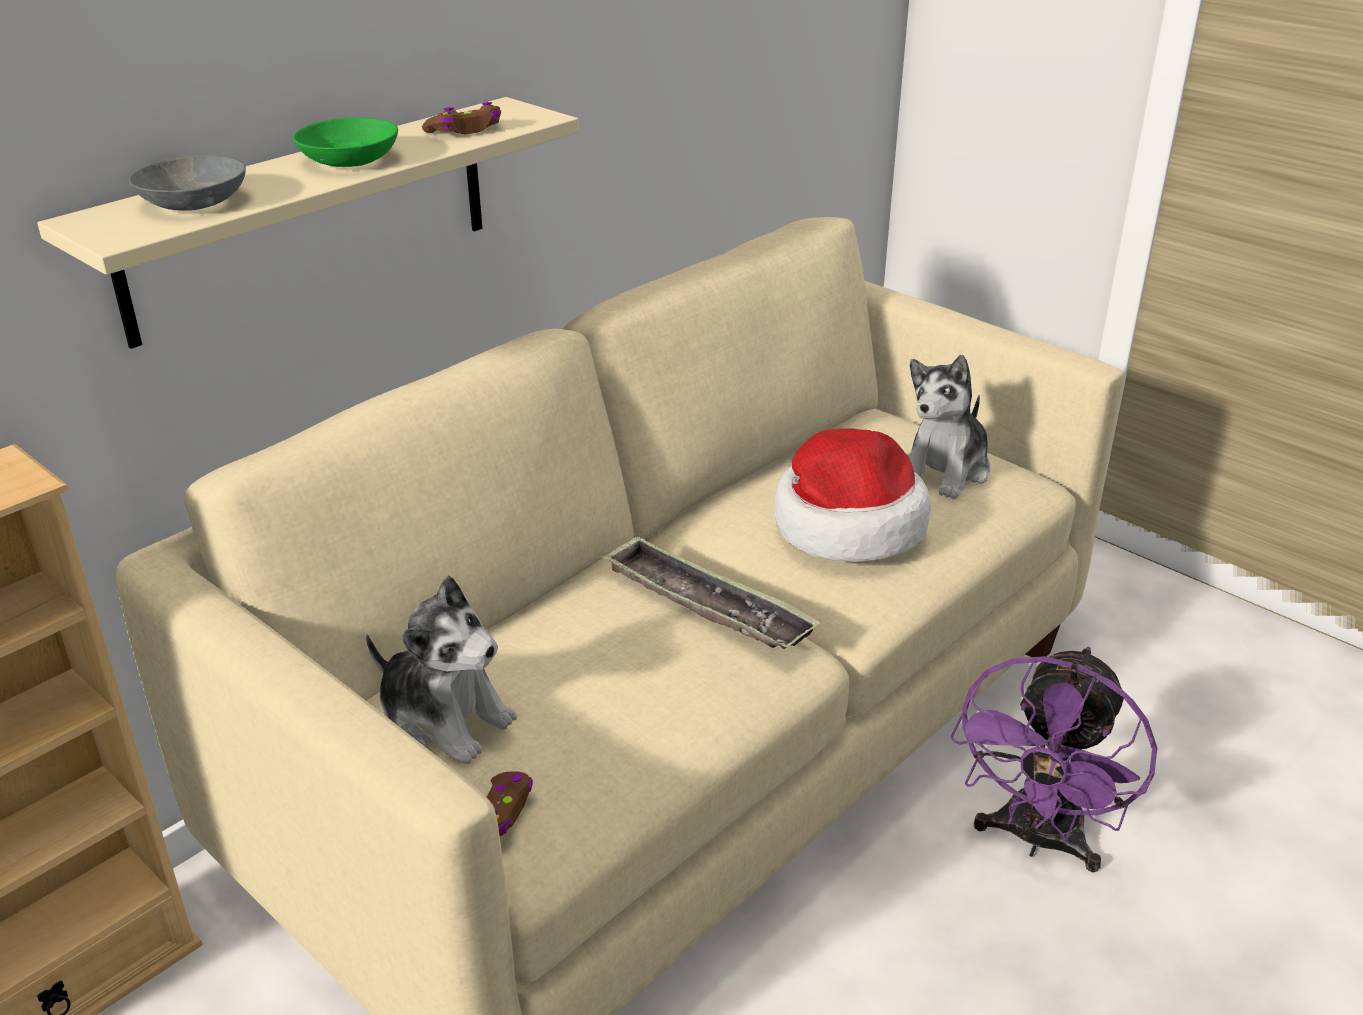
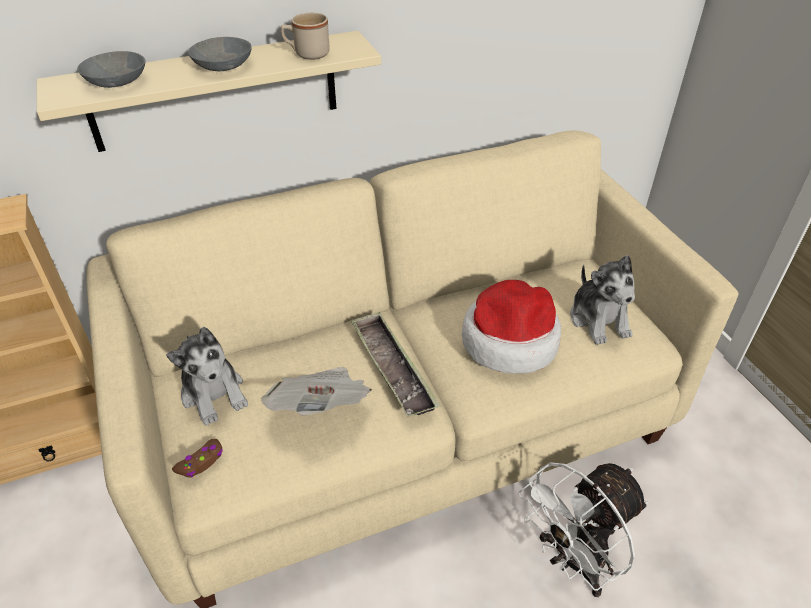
camera: 25 degrees right, 10 degrees up
(351, 160) = (224, 65): green bowl -> grey bowl
(466, 131) = (307, 54): brown game controller -> beige mug
(639, 683) = (321, 407): none -> newspaper
(946, 471) = (599, 320): plush toy -> plush toy turned 75 degrees counterclockwise
(1037, 840) = (572, 561): purple fan -> white fan

